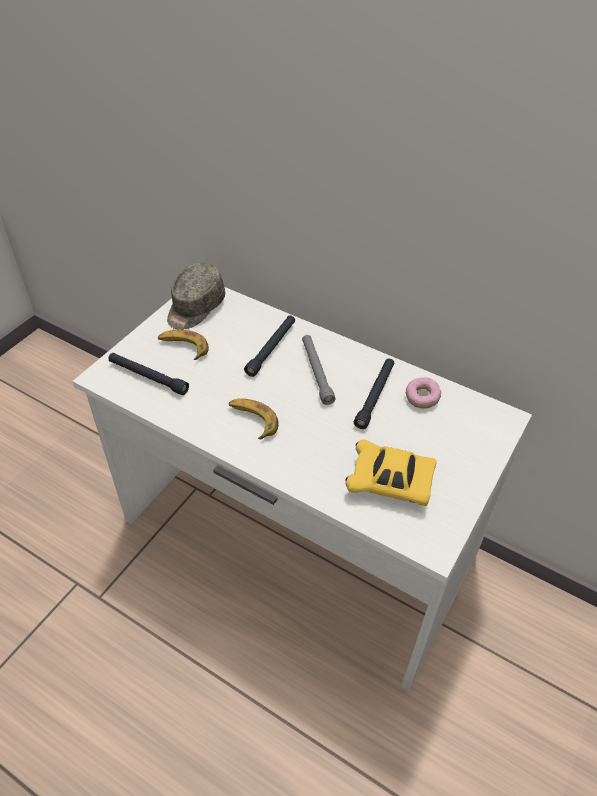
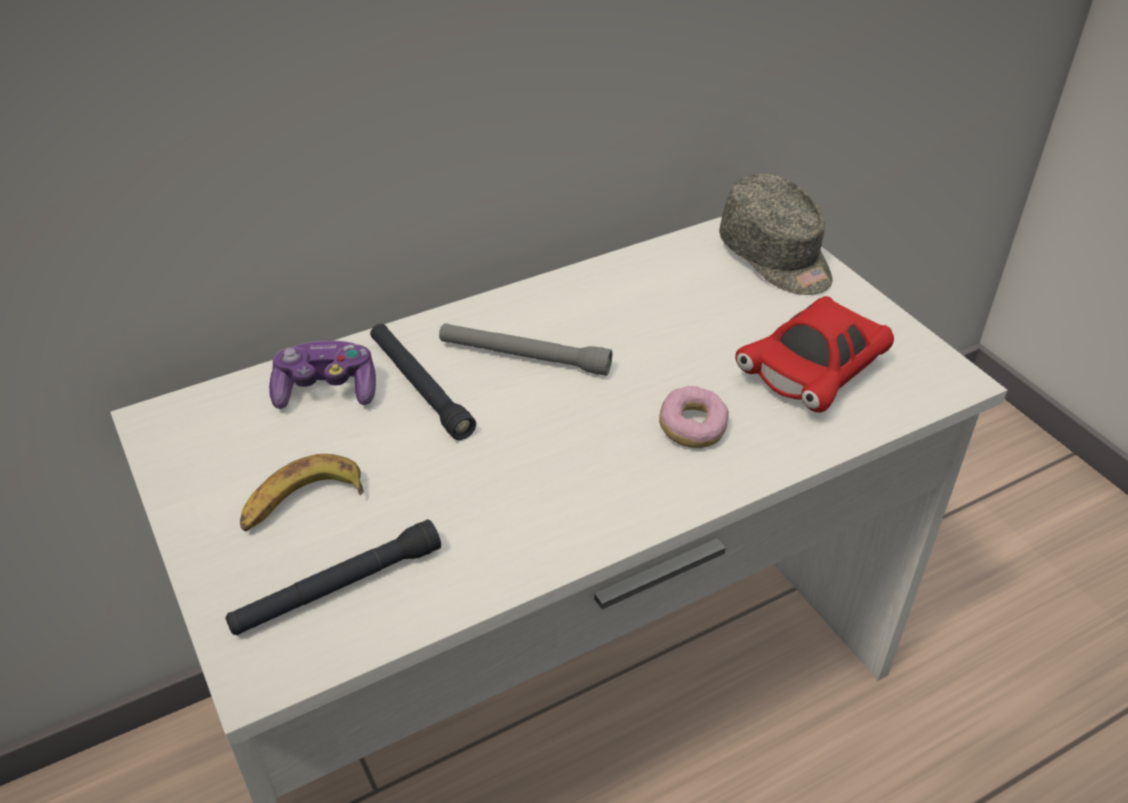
camera: 60 degrees left, 5 degrees down
(195, 308) = (204, 448): grey cap -> grey cap (776, 258)
(249, 323) = (326, 390): none -> game controller
(252, 420) = (577, 474): banana -> none
(375, 396) = (628, 318): black flashlight -> none
(390, 483) = (813, 373): yellow toy car -> red toy car
(422, 398) = (667, 277): donut -> donut (692, 429)

